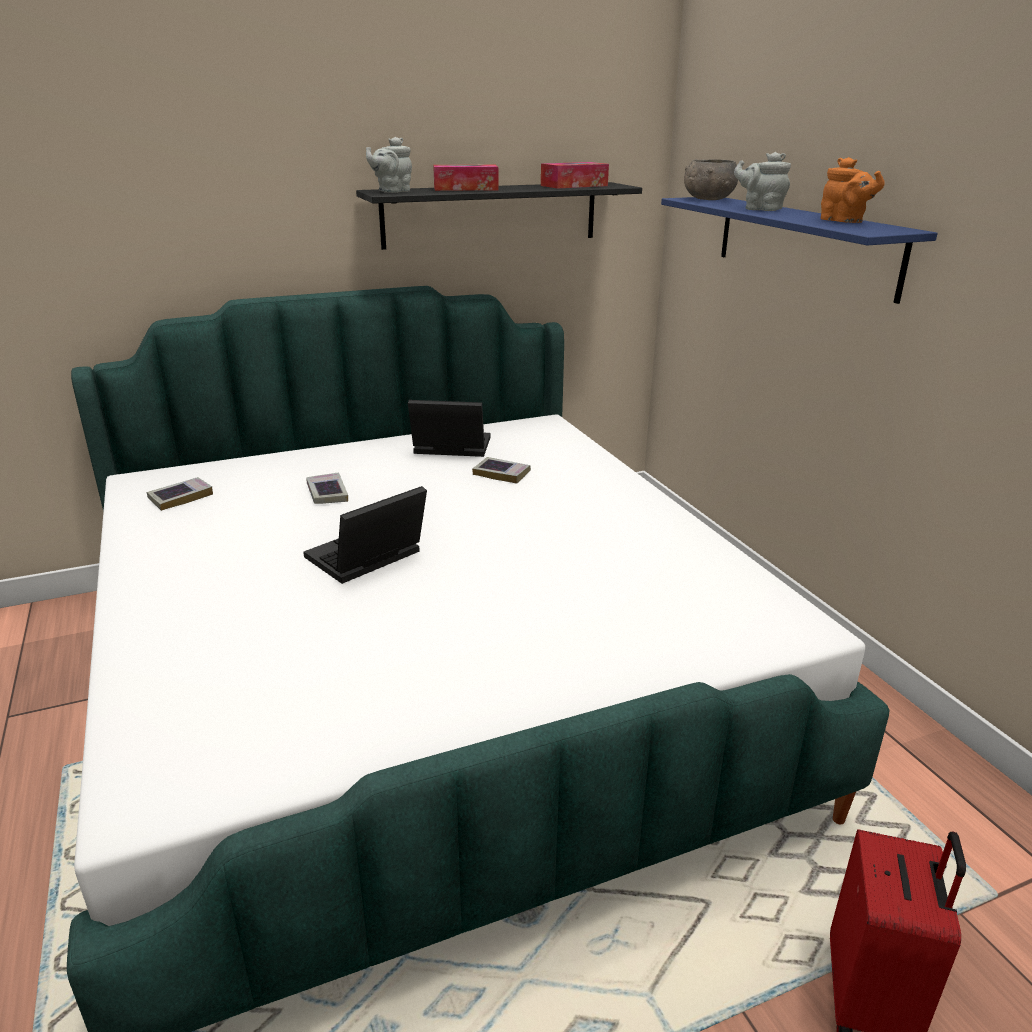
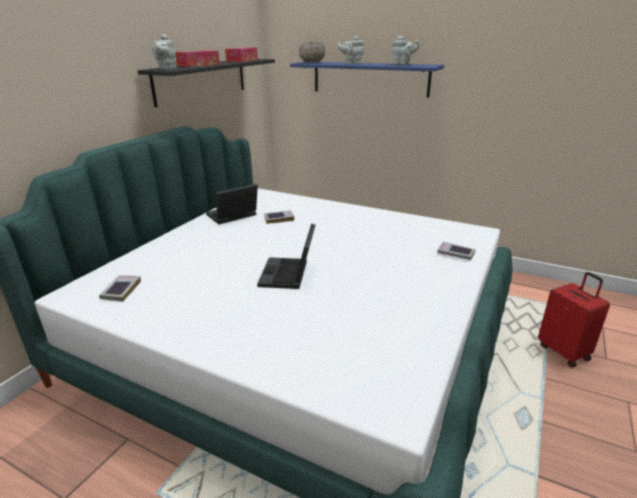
camera: 40 degrees left, 0 degrees up
(327, 493) = (209, 256): book -> book (455, 254)
(844, 221) = (402, 64): orange teapot -> grey teapot

